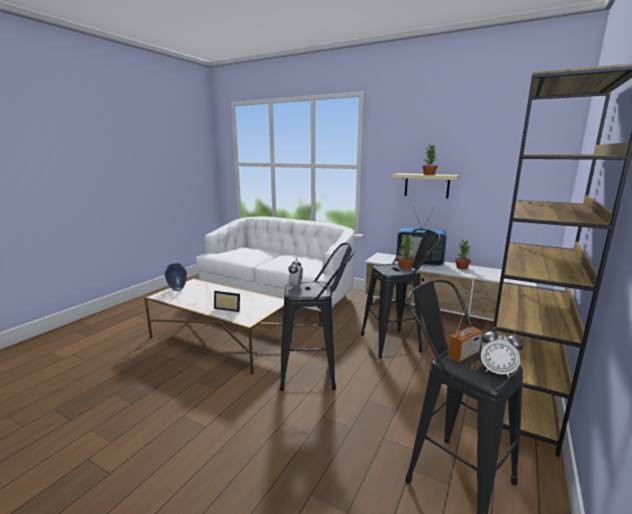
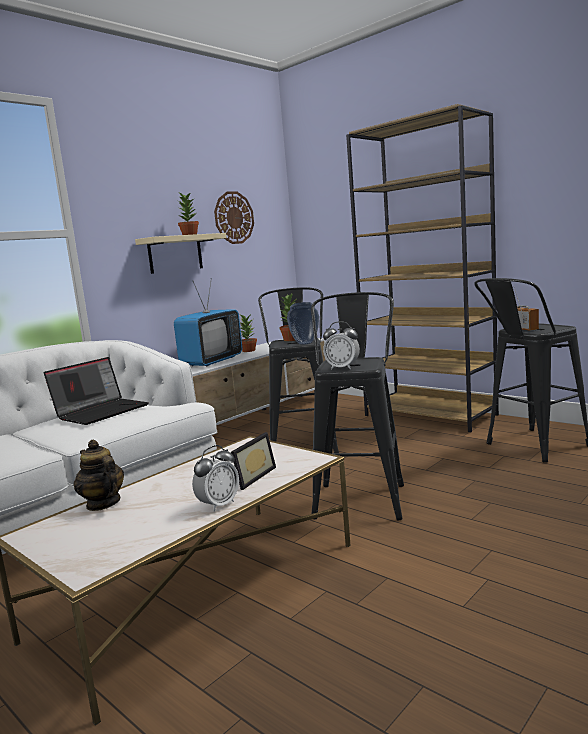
camera: 75 degrees left, 5 degrees down
(177, 289) = (67, 549): vase -> vase (305, 343)
(213, 286) = (103, 503): none -> teapot
(298, 259) = (102, 411): none -> laptop
(493, 162) = (234, 217): none -> wall clock
(497, 371) = (546, 325): alarm clock -> alarm clock (218, 505)

